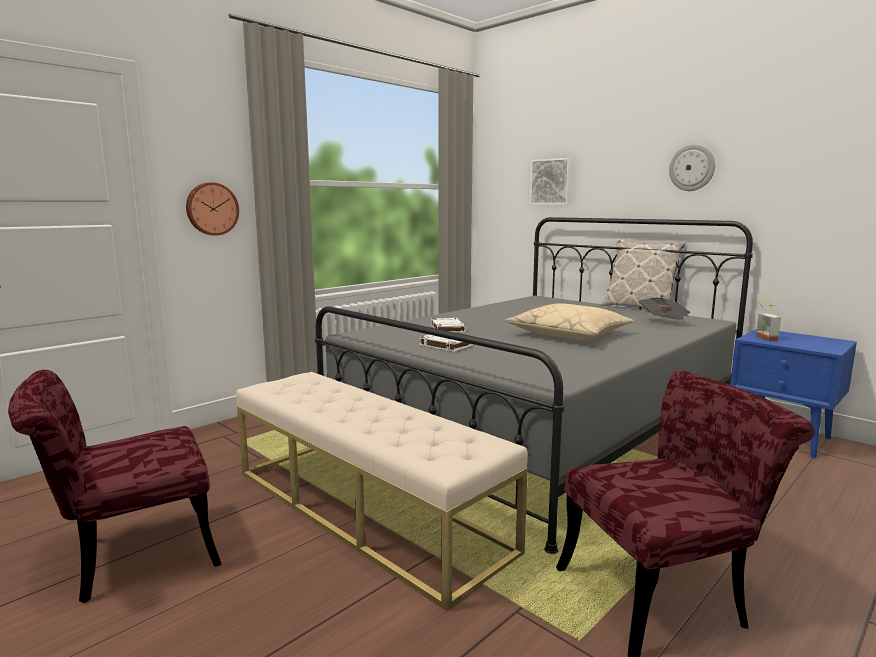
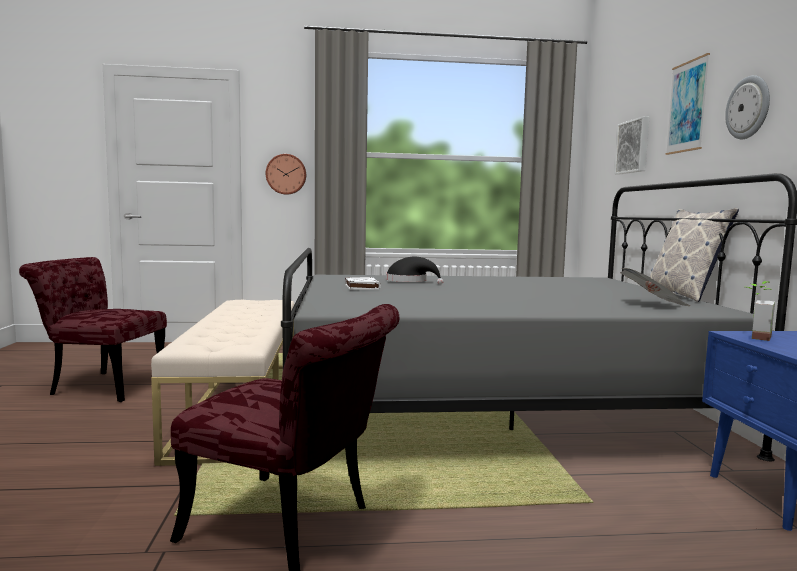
camera: 40 degrees right, 5 degrees down
(447, 329) = (410, 281): white book -> black hat
(569, 334) = (495, 296): beige pillow -> none
(621, 157) = (687, 107): none -> picture

